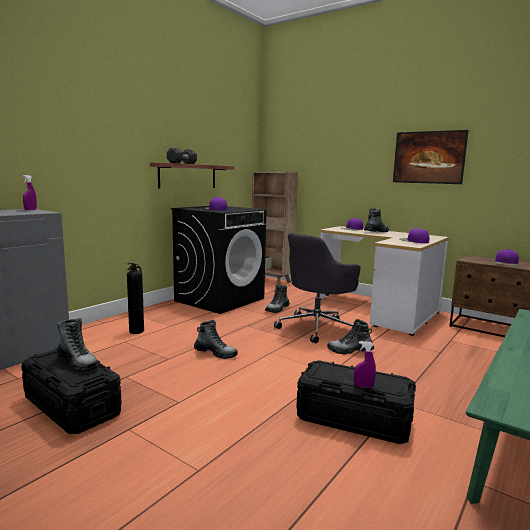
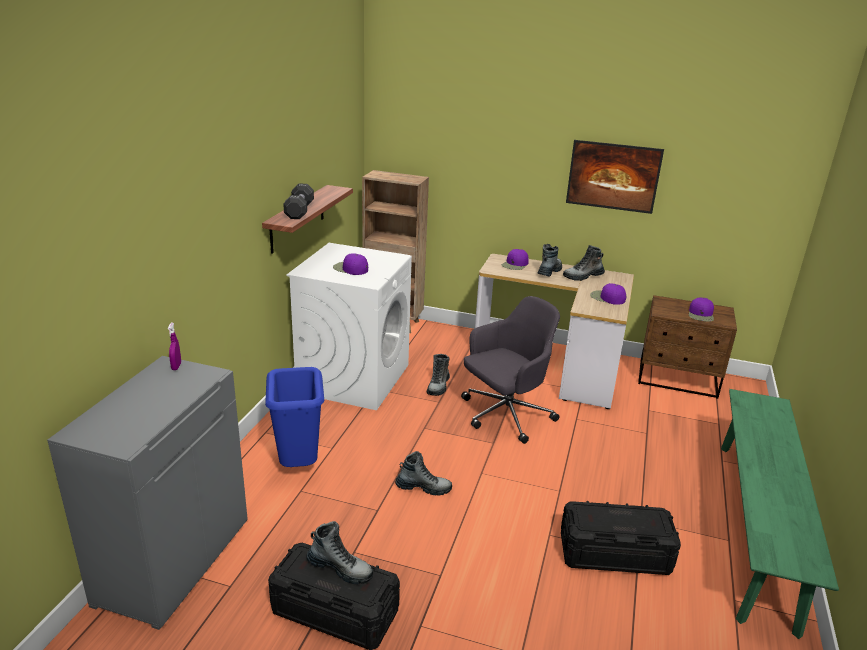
camera: 20 degrees left, 15 degrees up
(137, 331) = (299, 467): fire extinguisher -> blue trash can
(220, 299) = (354, 378): black washing machine -> white washing machine
(317, 328) = (505, 415): grey office chair -> grey office chair turned 150 degrees counterclockwise
(350, 351) = (560, 450): boot -> boot (583, 276)
(363, 386) = (634, 532): purple spray bottle -> none

